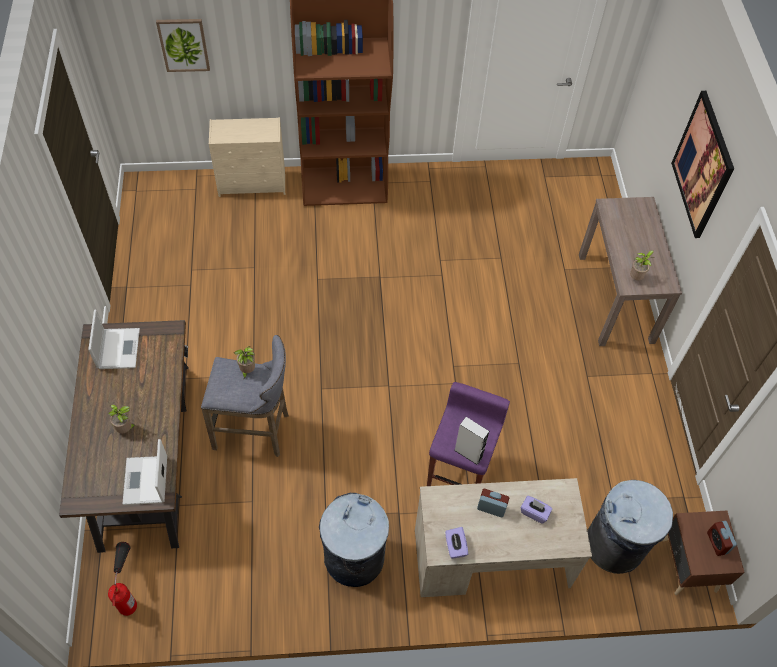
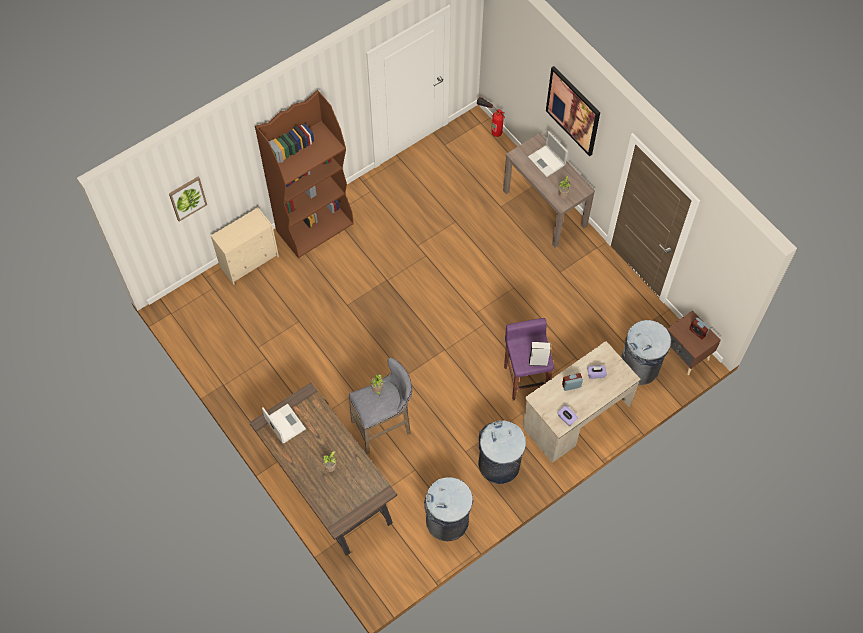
camera: 30 degrees left, 5 degrees up
(129, 589) = (382, 563): fire extinguisher -> fire extinguisher (490, 126)
(146, 481) = (368, 489): laptop -> laptop (547, 161)
(242, 588) = (447, 521): none -> grey trash can

